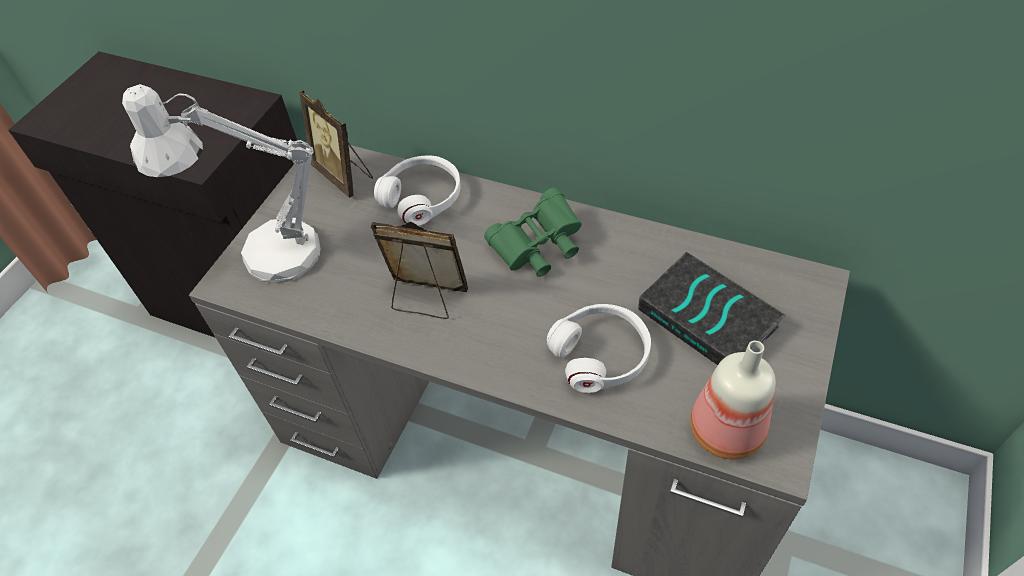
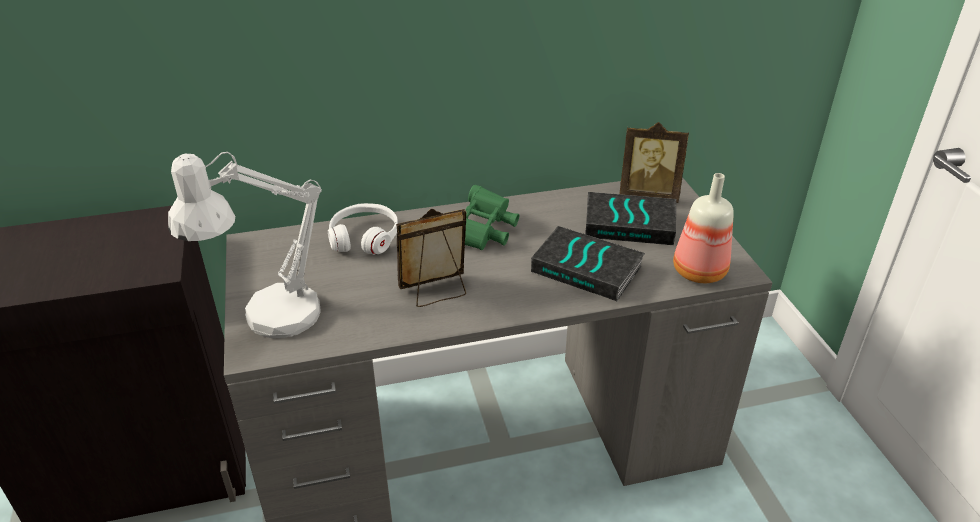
camera: 40 degrees left, 15 degrees down
(344, 175) = (282, 248): picture frame -> picture frame (648, 195)
(600, 354) = (588, 269): white headphones -> book

